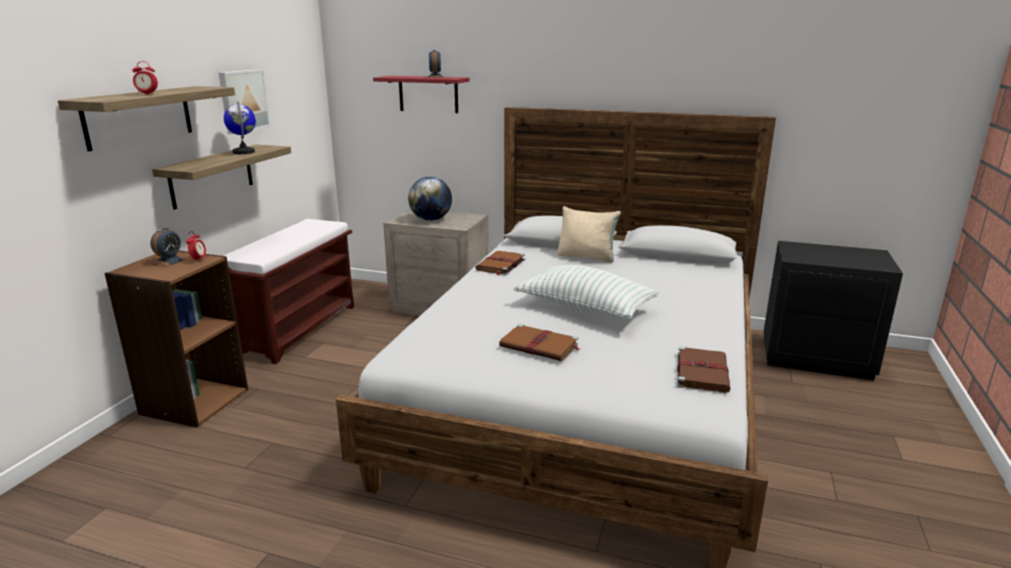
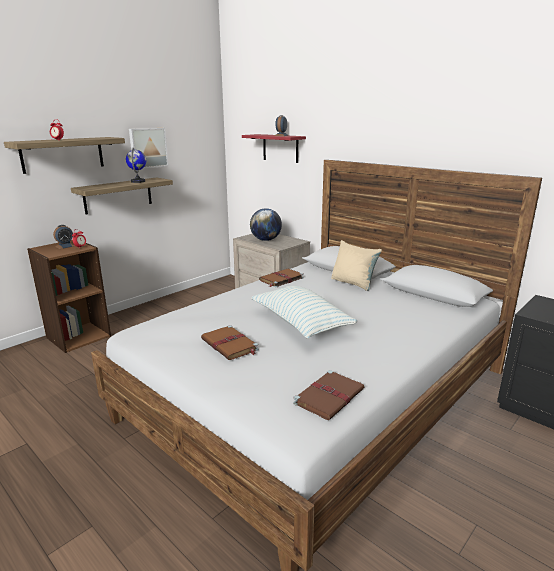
camera: 25 degrees right, 0 degrees up
(297, 329) = (172, 303): brown bench -> none

